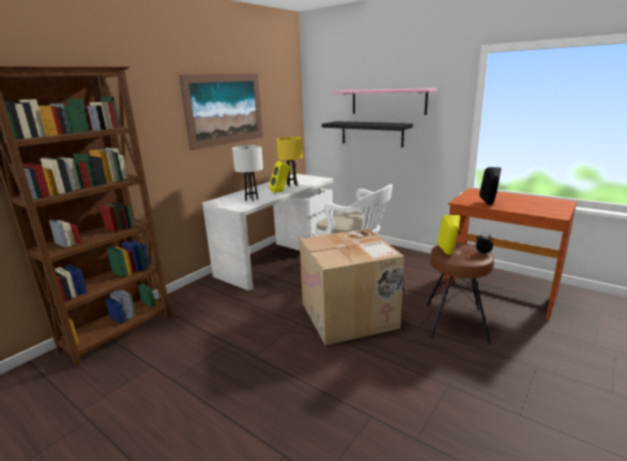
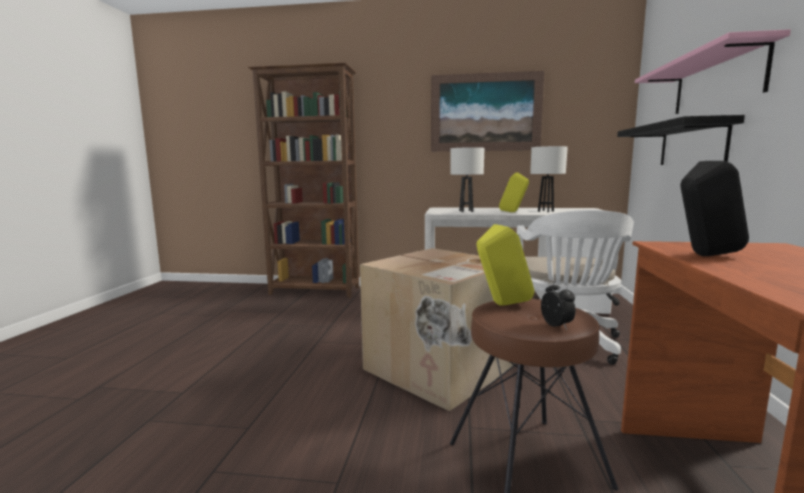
camera: 60 degrees right, 10 degrees down
(292, 185) = (545, 211): yellow table lamp -> white table lamp

